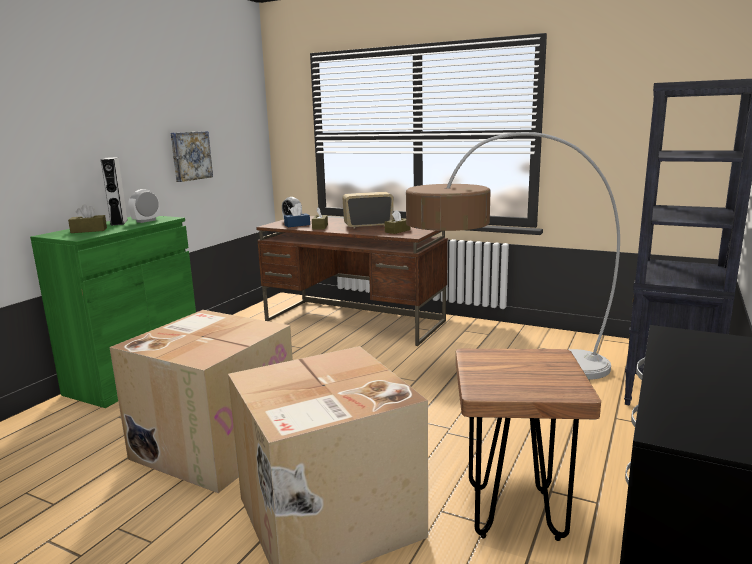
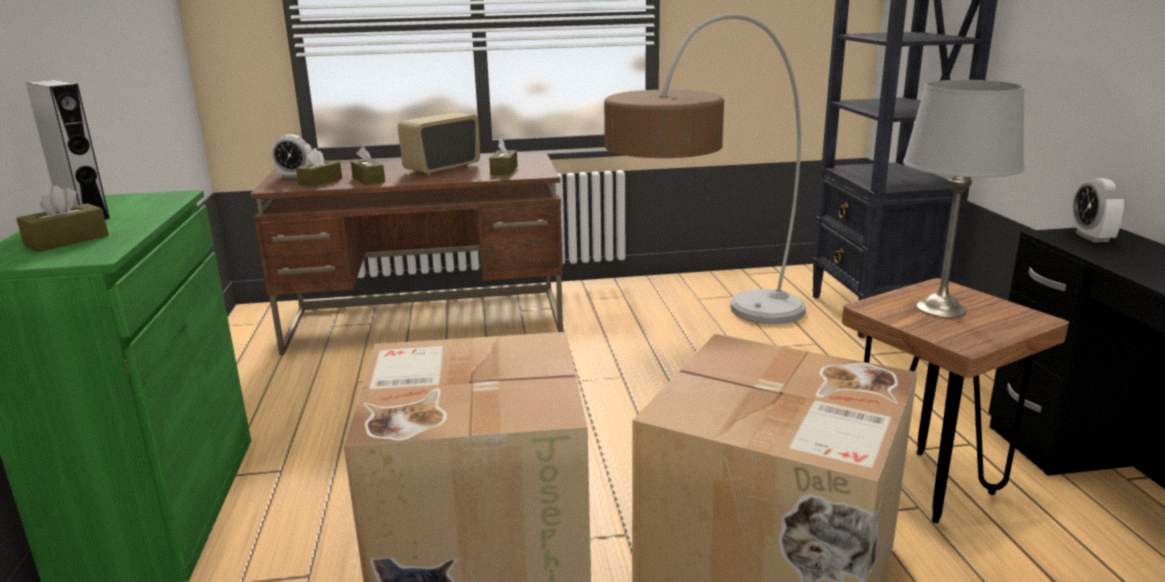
camera: 35 degrees left, 5 degrees up
(146, 221) = (142, 206): alarm clock -> alarm clock (1092, 237)
(190, 155) = (111, 71): picture -> none
(297, 225) = (320, 181): blue tissue box -> brown tissue box
(518, 367) = (940, 308): none -> grey table lamp

